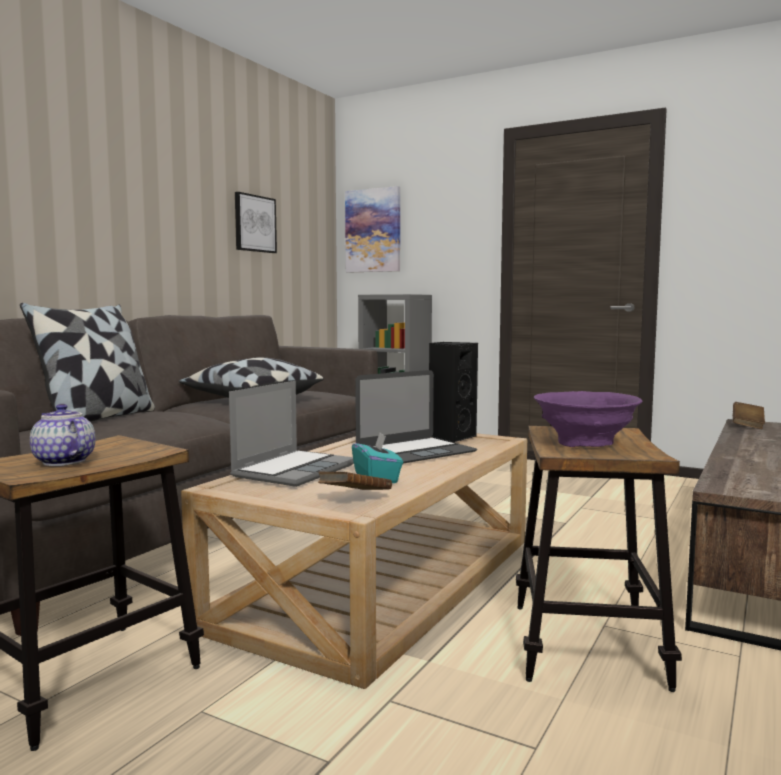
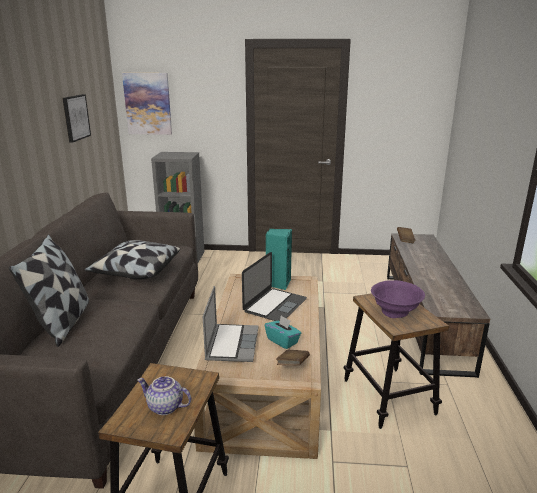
camera: 25 degrees left, 15 degrees up
(451, 437) = (278, 283): black speaker -> turquoise speaker

